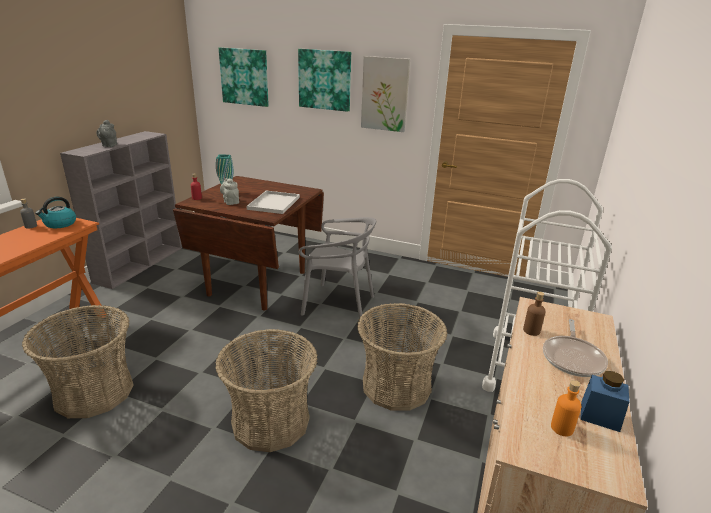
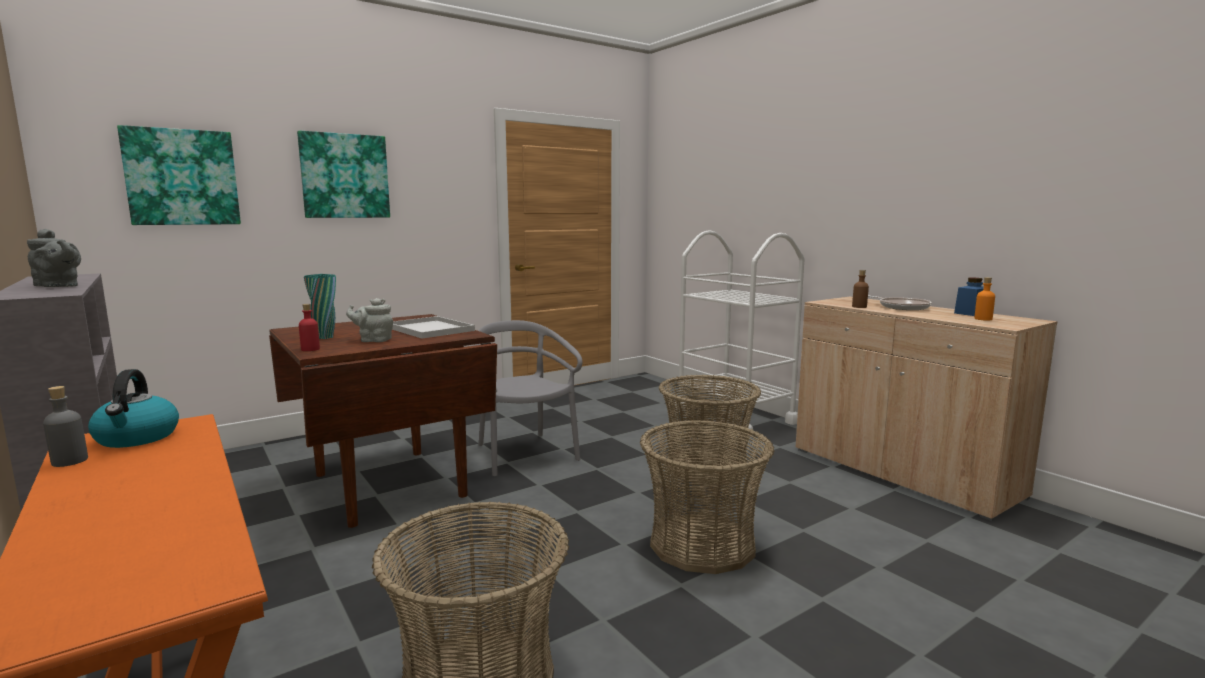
camera: 55 degrees left, 15 degrees down
(338, 304) = (524, 454): grey chair -> grey chair turned 75 degrees counterclockwise
(385, 94) = (436, 191): picture -> none

